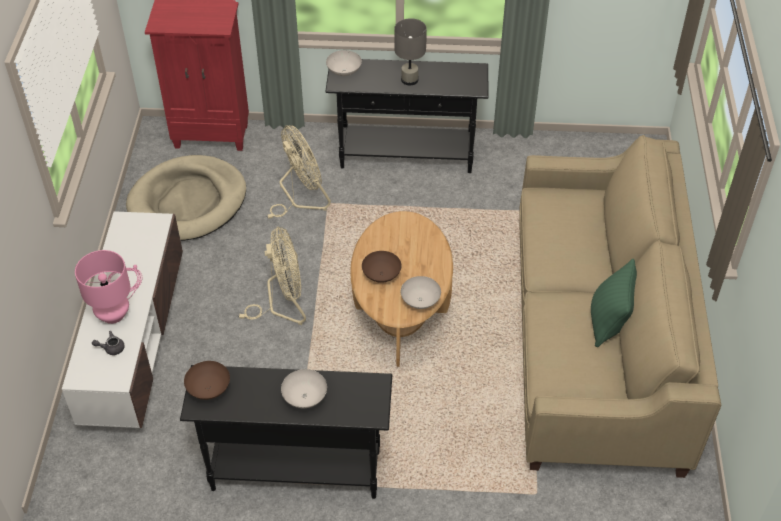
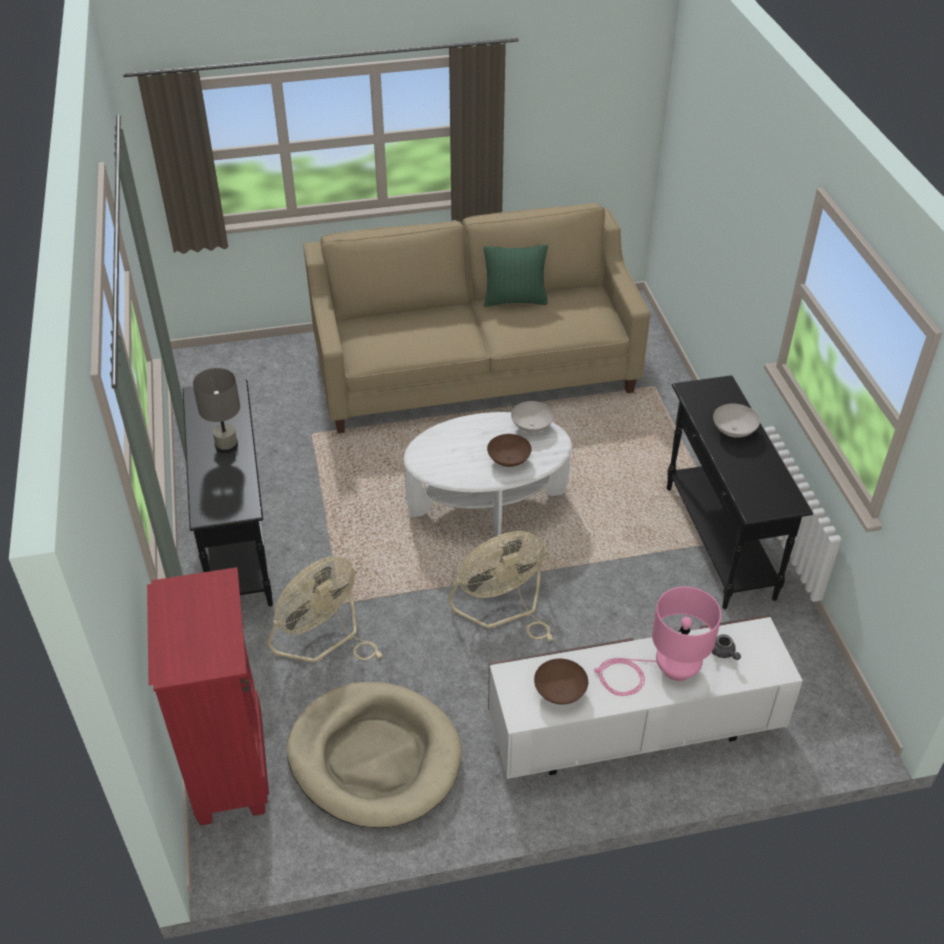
camera: 105 degrees left, 5 degrees down
(208, 388) = (766, 500): brown bowl -> brown bowl (559, 692)
(344, 71) = (219, 507): white bowl -> none
(401, 311) = (487, 505): brown coffee table -> white coffee table

